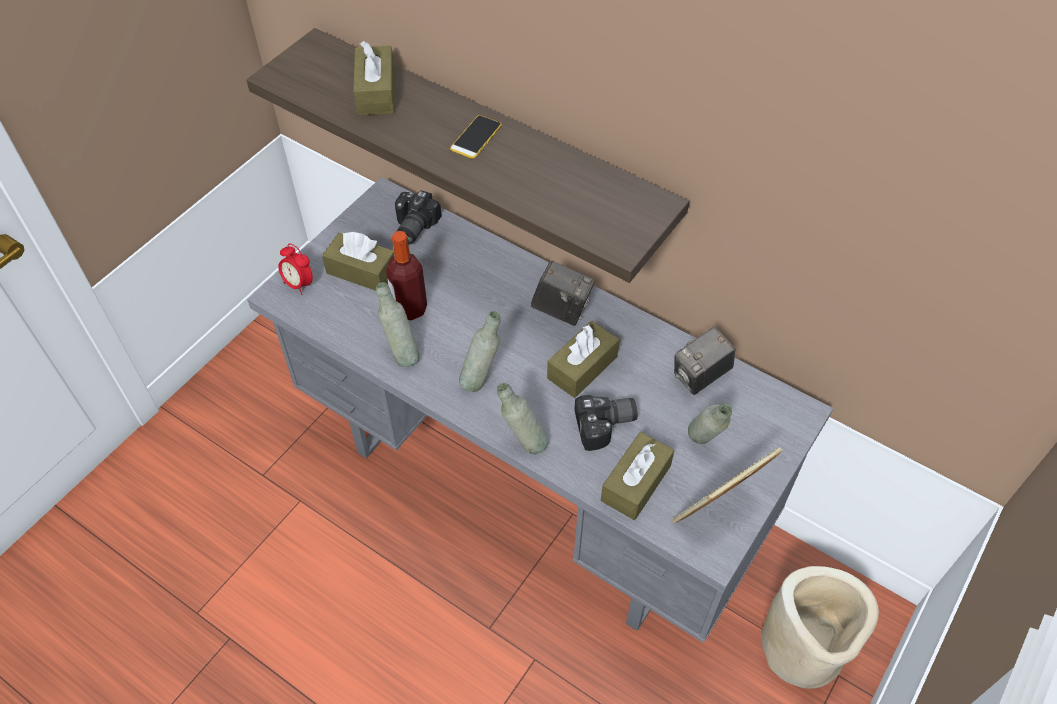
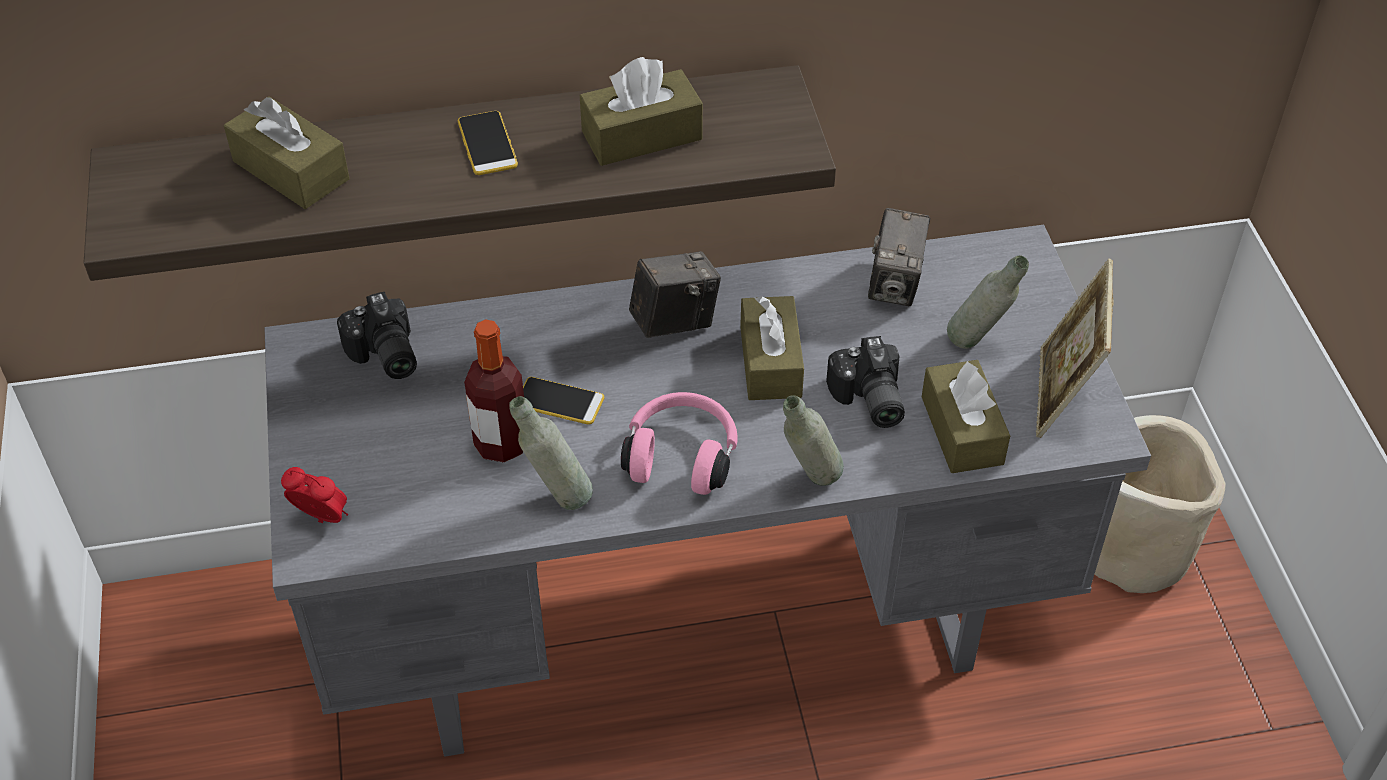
camera: 45 degrees left, 5 degrees down
(299, 284) = (322, 519): alarm clock -> alarm clock turned 150 degrees counterclockwise
(362, 271) = (385, 447): brown tissue box -> brown tissue box (642, 135)
(459, 308) = (559, 401): none -> phone
(481, 380) = (682, 455): grey bottle -> pink headphones
(606, 427) = (867, 400): camera -> camera turned 135 degrees clockwise

